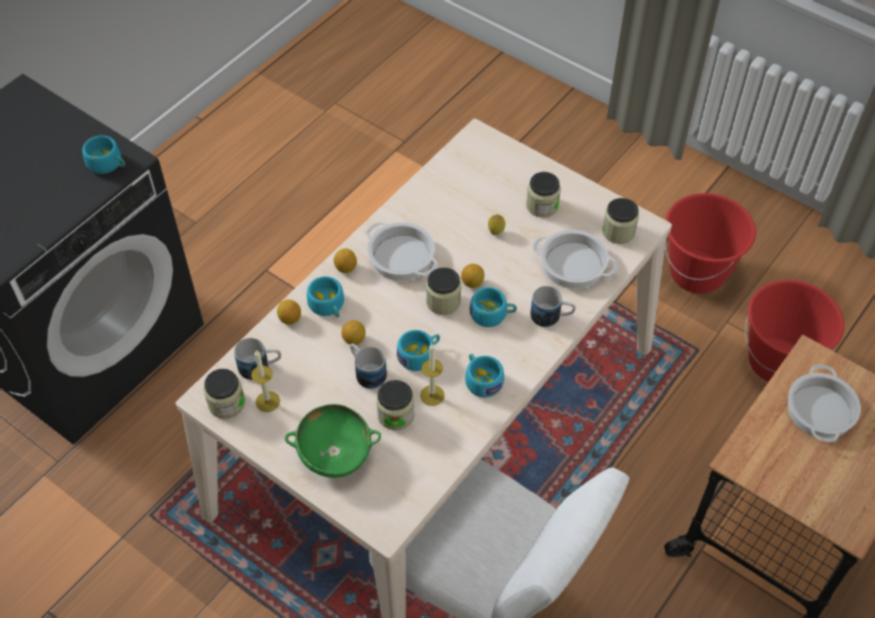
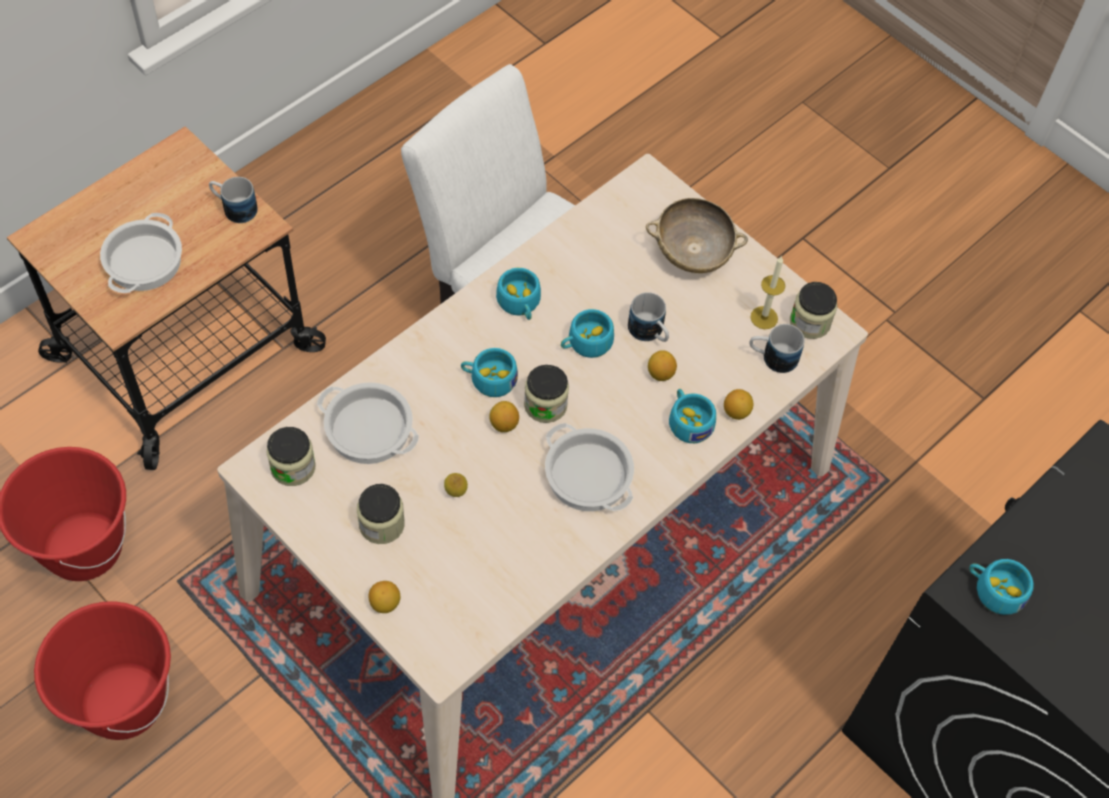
camera: 175 degrees left, 5 degrees up
(335, 453) = (693, 252): green bowl -> beige bowl
(345, 268) = (662, 471): lemon -> lemon (385, 603)
(396, 415) = (623, 281): jar -> none
(432, 395) = (579, 296): candle -> none
(551, 317) = (418, 364): mug -> mug (234, 208)

